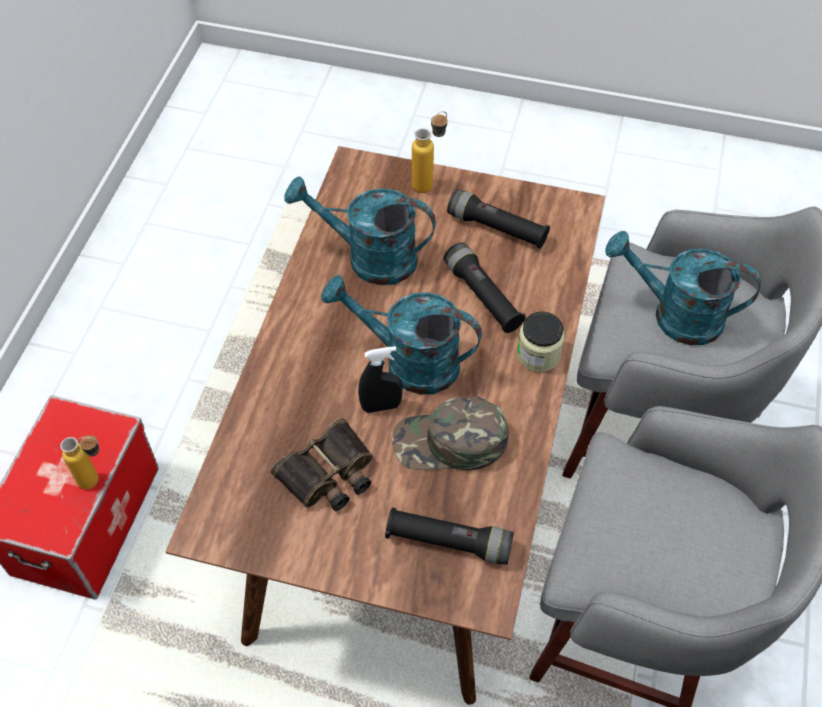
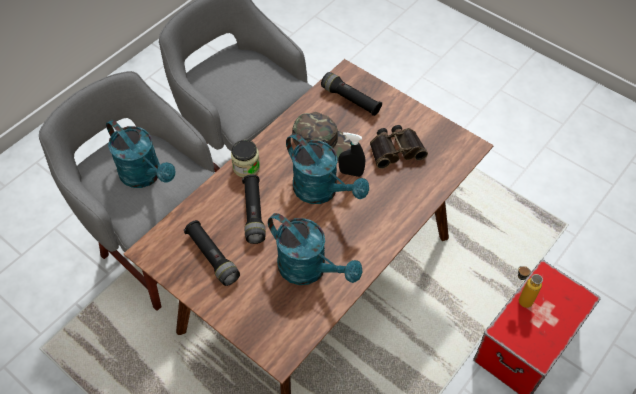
camera: 155 degrees left, 0 degrees up
(429, 182) = (233, 315): bottle -> none

